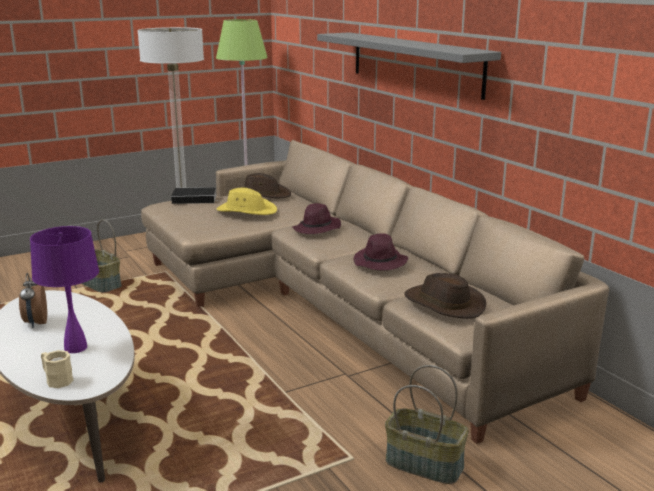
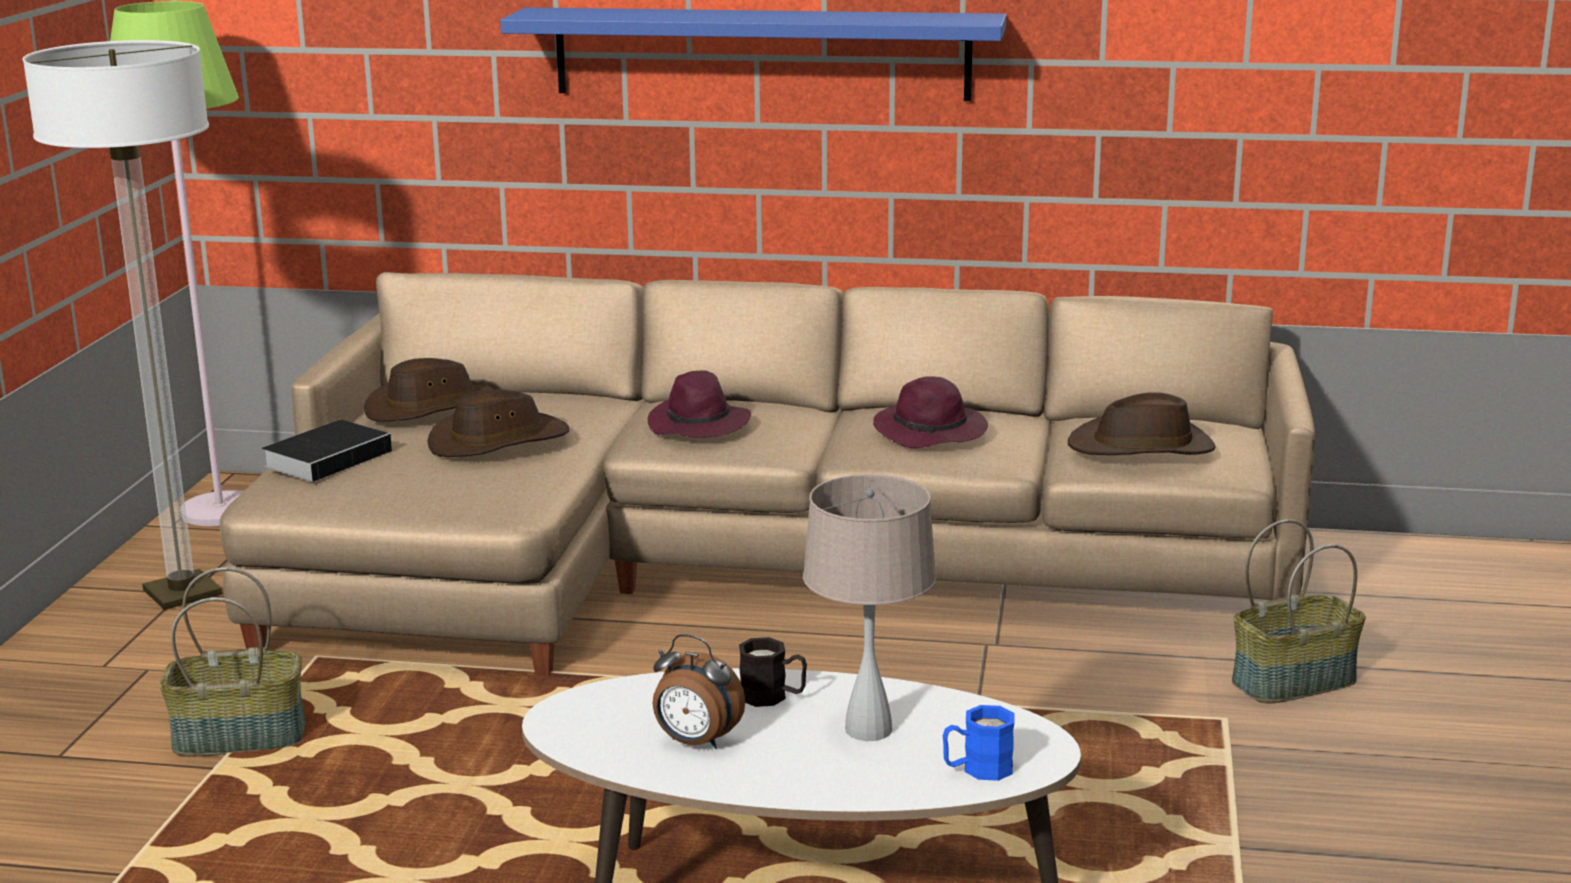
camera: 50 degrees left, 0 degrees up
(56, 379) = (977, 769): beige mug -> blue mug
(75, 348) = (868, 730): purple table lamp -> beige table lamp
(89, 322) = (773, 697): none -> black mug
(246, 211) = (498, 441): yellow hat -> brown hat
(414, 63) = (761, 53): grey shelf -> blue shelf

